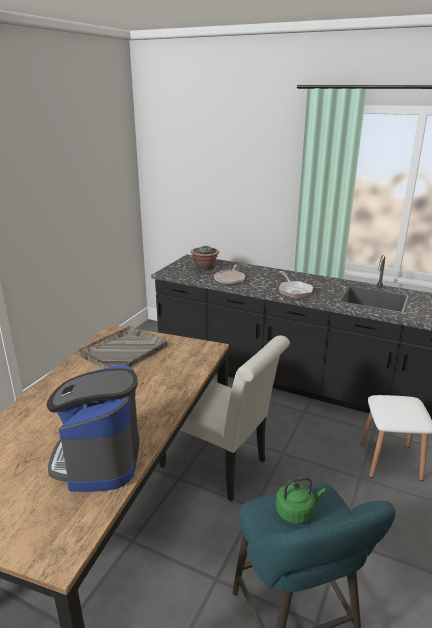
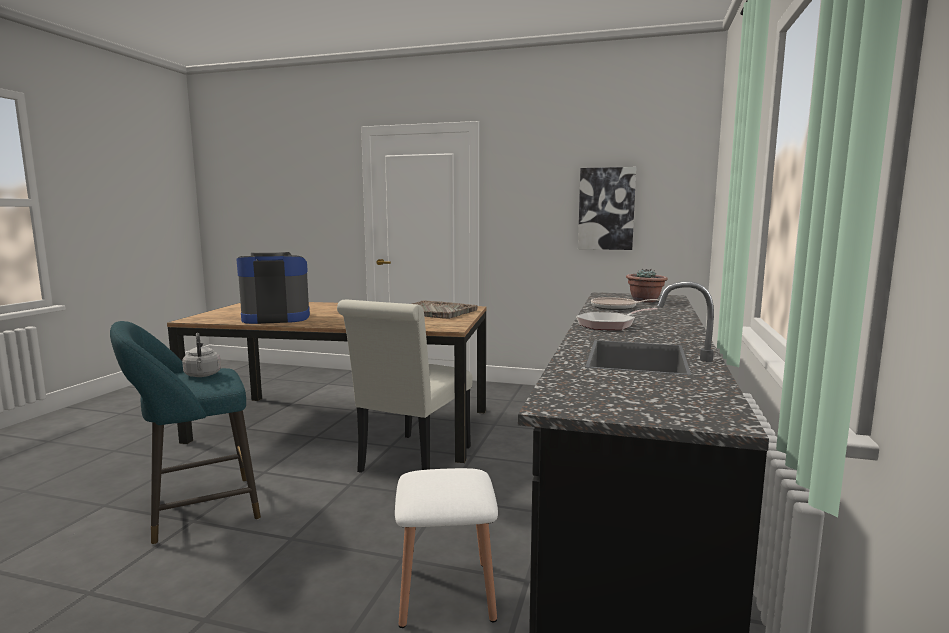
camera: 80 degrees right, 15 degrees down
(88, 198) = (606, 209): none -> picture
(296, 512) = (202, 375): green kettle -> grey kettle

